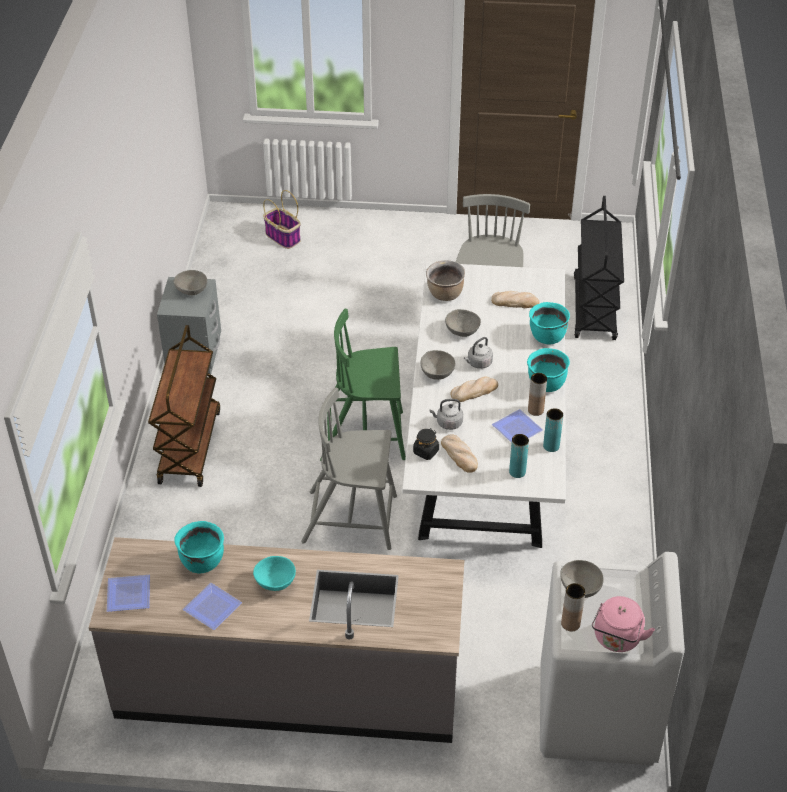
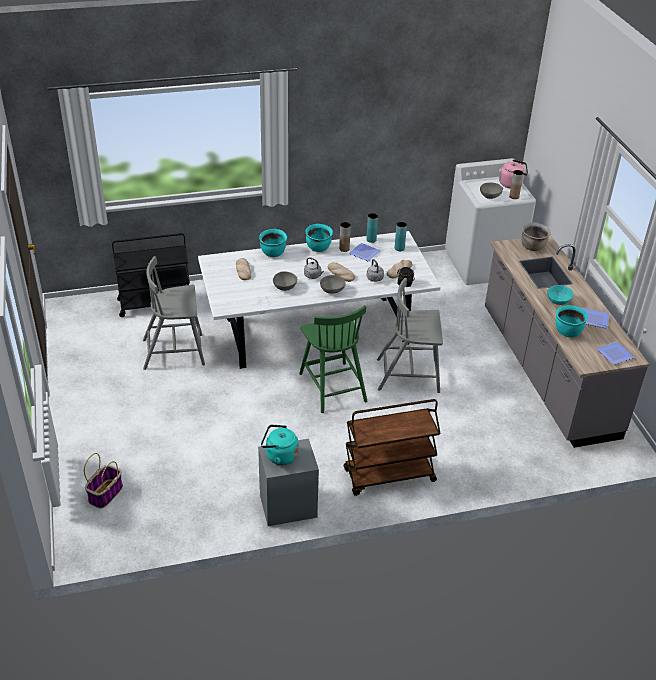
camera: 110 degrees left, 5 degrees down
(192, 291) = (279, 456): grey bowl -> turquoise kettle
(352, 519) = (409, 375): grey chair -> grey chair turned 105 degrees clockwise
(445, 294) = (248, 301): brown cooking pot -> brown cooking pot (533, 247)

